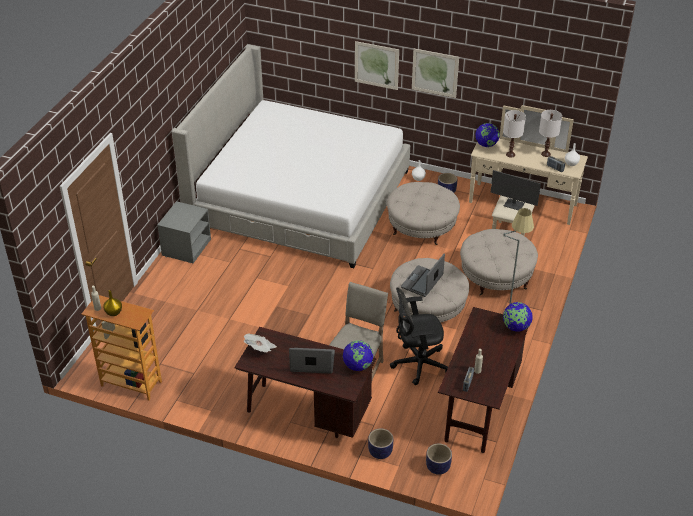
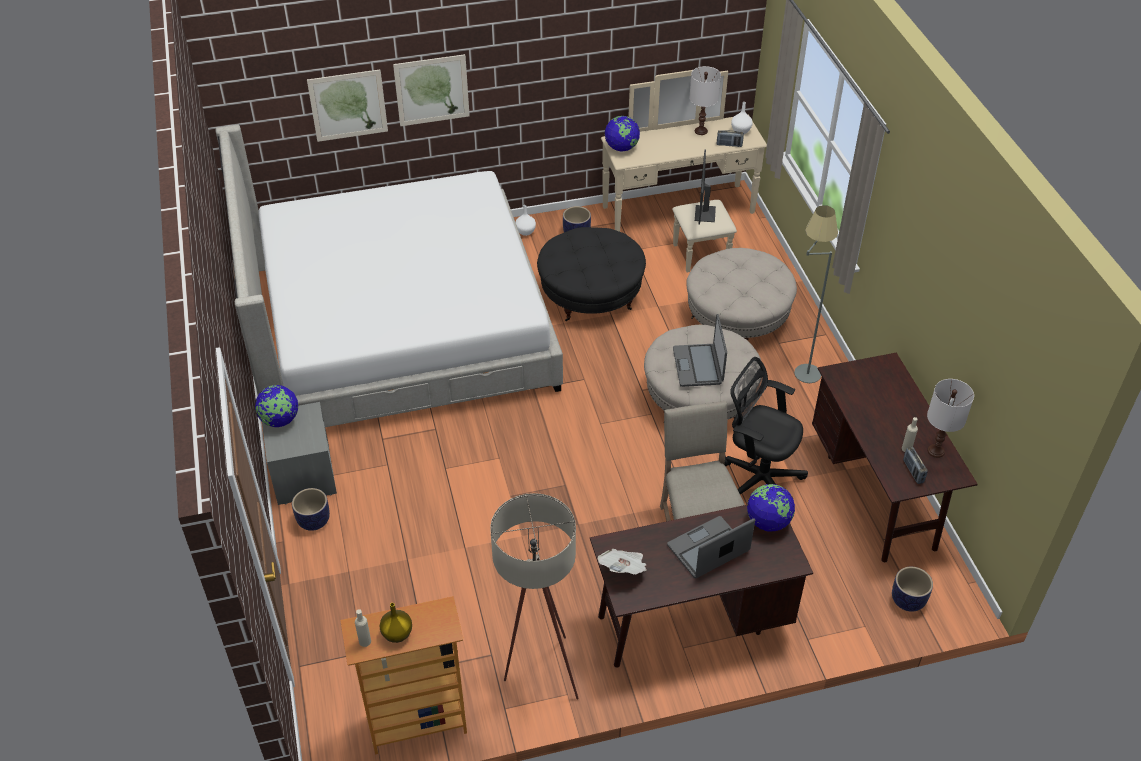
camera: 35 degrees left, 5 degrees up
(208, 394) = (539, 673): none -> beige floor lamp
(380, 452) = (827, 622): planter -> planter (313, 521)
(417, 364) = (758, 479): black office chair -> black office chair turned 75 degrees clockwise
(421, 227) = (590, 294): beige ottoman -> black ottoman
(435, 73) = (523, 71): picture -> picture (348, 105)
(510, 154) = (662, 148): white table lamp -> white table lamp (936, 451)
(514, 205) = (704, 213): monitor -> monitor turned 105 degrees clockwise
(516, 327) = (890, 368): globe -> globe (280, 420)

